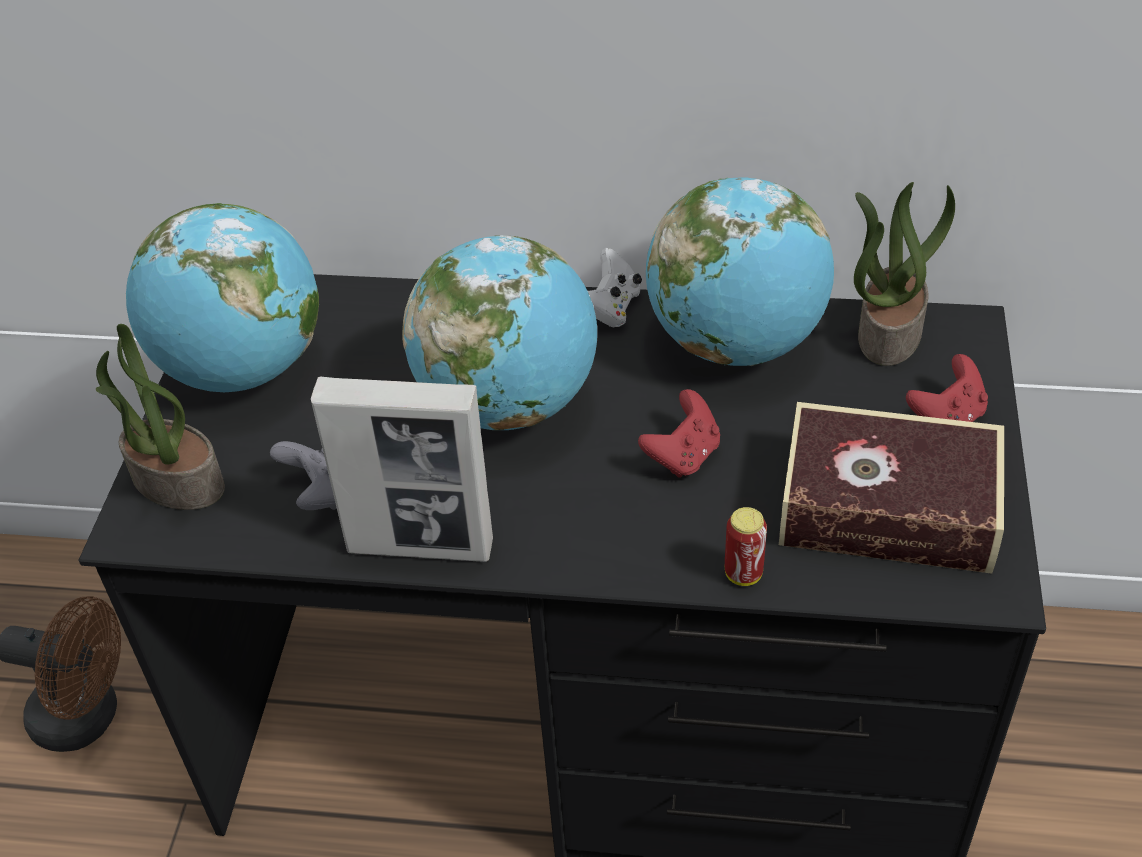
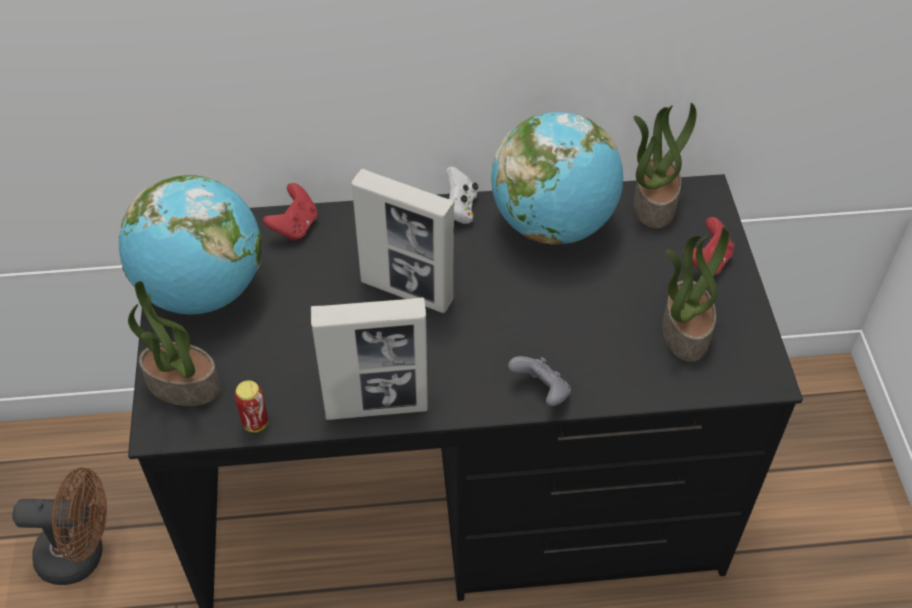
camera: 15 degrees left, 5 degrees up
(317, 496) = (291, 381): grey game controller -> grey game controller (541, 392)
(509, 403) = (407, 291): globe -> picture frame
(683, 456) = (539, 313): red game controller -> red game controller (295, 227)
(743, 573) = (602, 392): can -> can (255, 423)
(887, 507) = (684, 331): book -> potted plant

